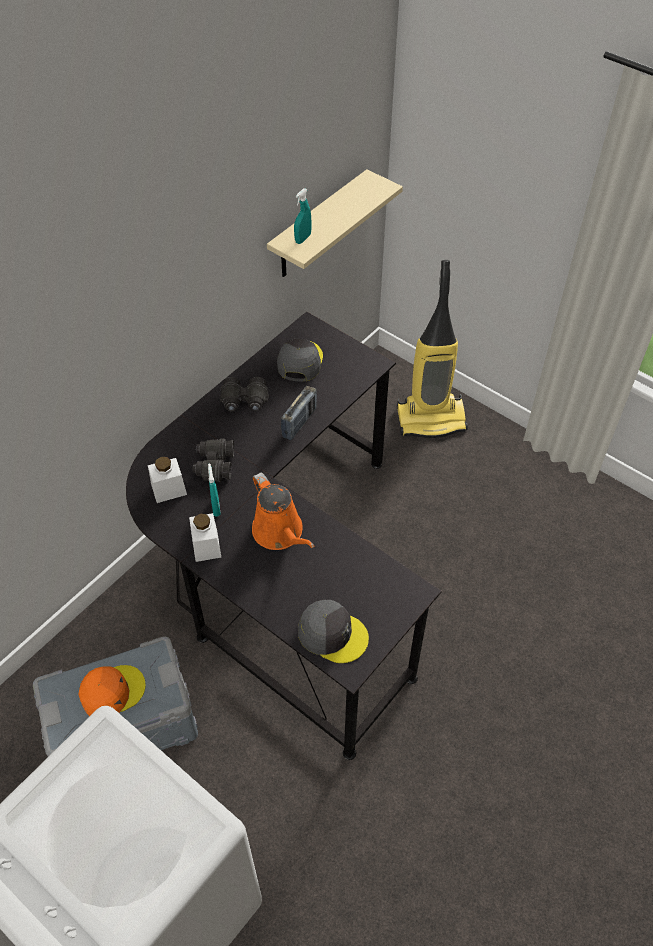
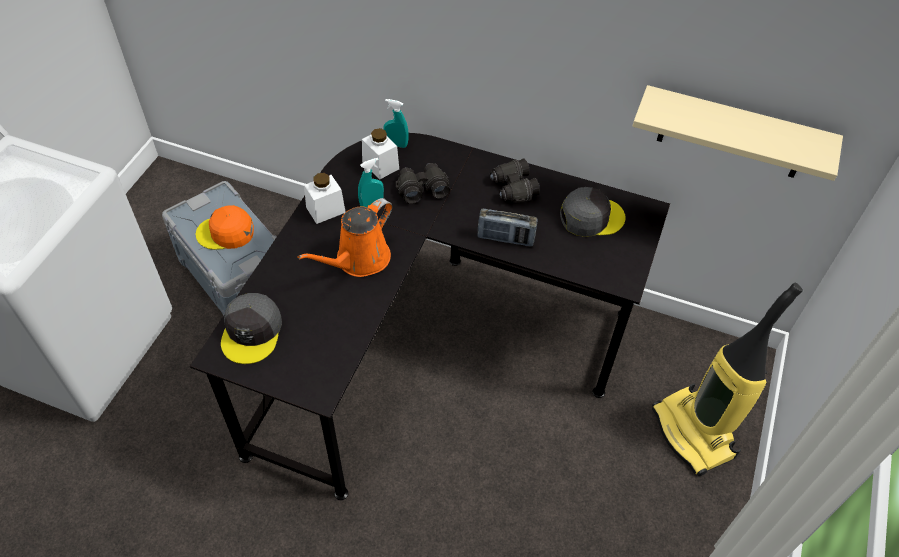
camera: 70 degrees right, 0 degrees up
(112, 692) = (226, 233): orange cap -> orange cap turned 135 degrees clockwise
(303, 239) = (674, 110): turquoise spray bottle -> turquoise spray bottle (396, 144)

